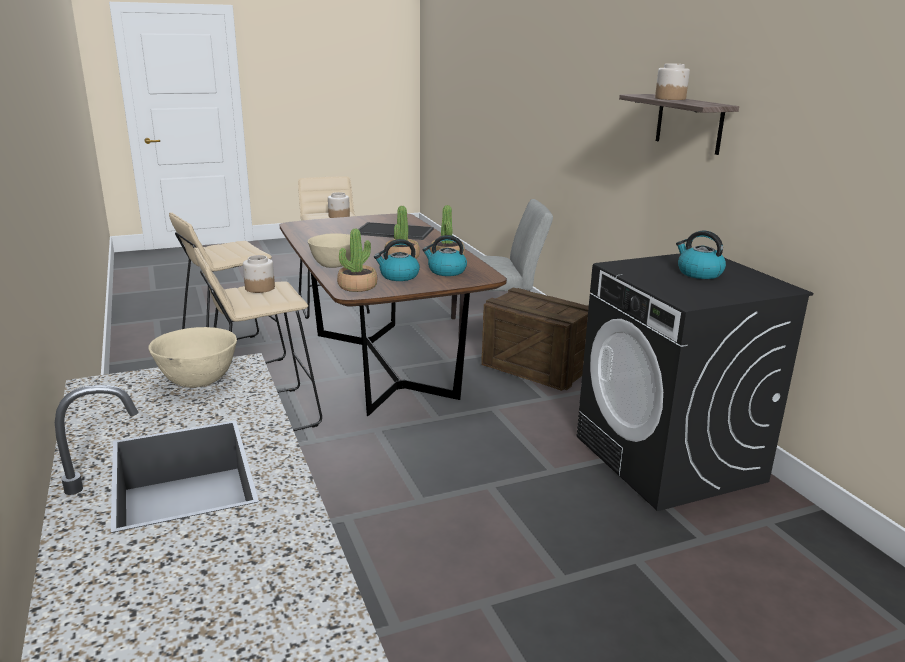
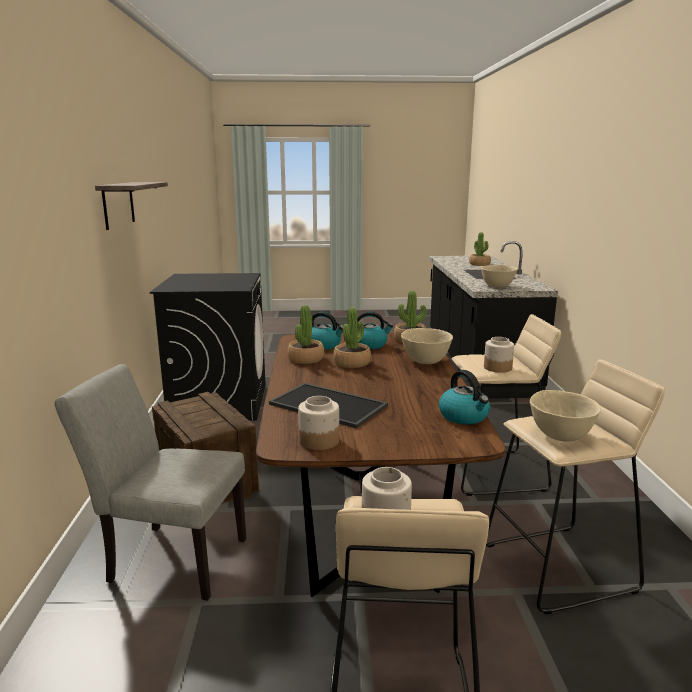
camera: 160 degrees left, 5 degrees down
(169, 598) = (479, 264): none -> potted plant
(237, 247) = (560, 435): none -> beige bowl
(670, 98) = (132, 183): jar -> jar (318, 441)
(698, 273) = (203, 282): kettle -> kettle (464, 416)

